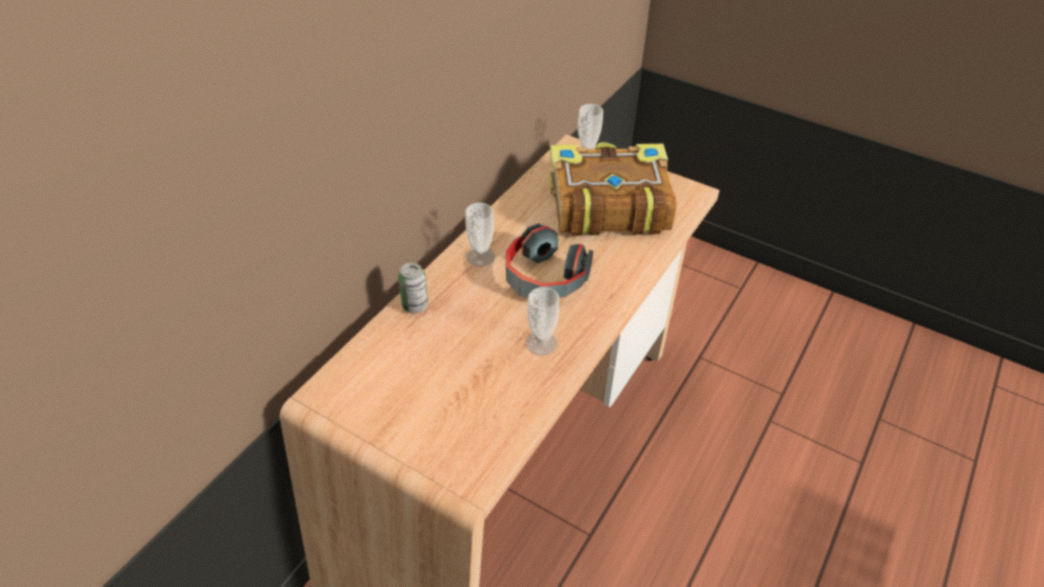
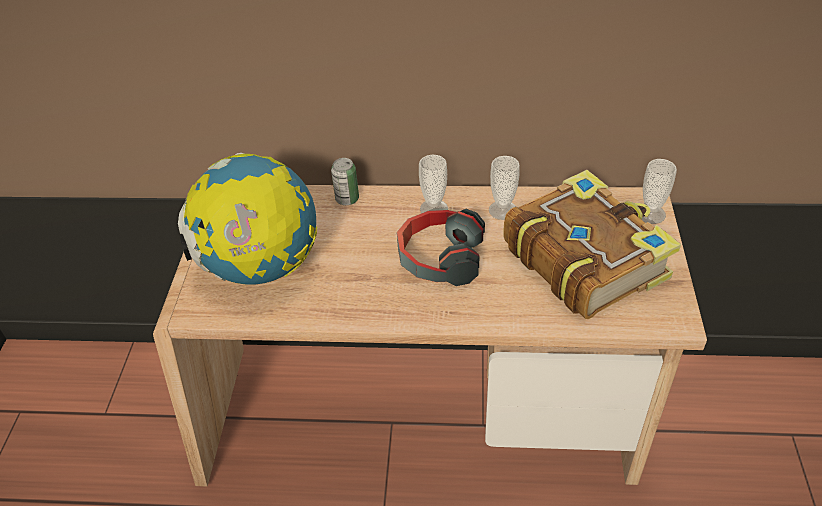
camera: 65 degrees right, 0 degrees up
(457, 402) = (261, 267): none -> globe
(541, 343) = (357, 289): cup -> cup (502, 210)

